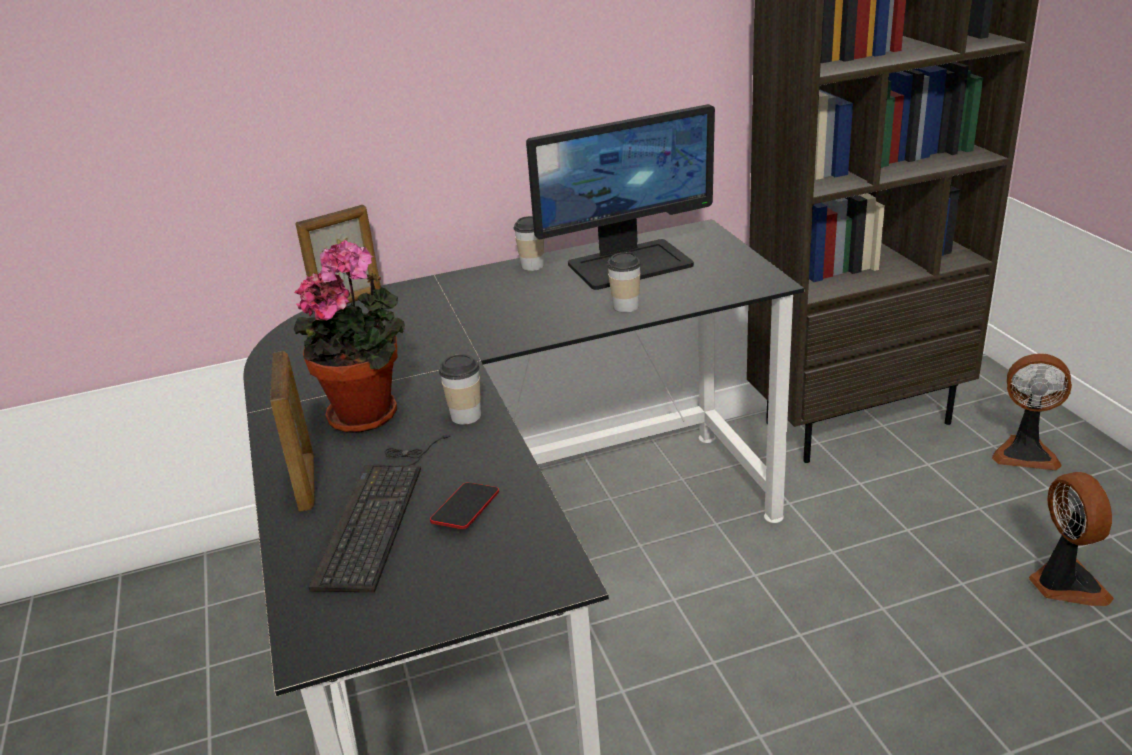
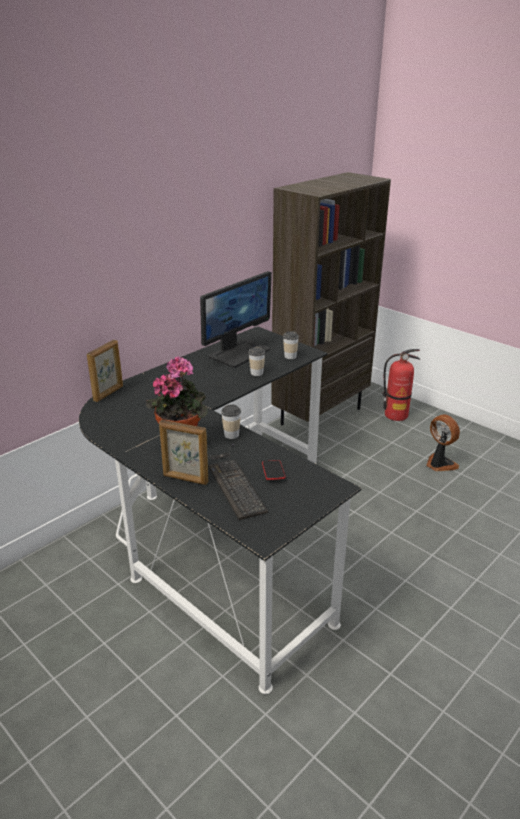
camera: 30 degrees left, 0 degrees up
(307, 482) = (185, 479): picture frame -> picture frame turned 150 degrees clockwise
(532, 266) = (190, 360): cup -> cup (290, 356)
(1025, 453) = (396, 415): fan -> fire extinguisher

